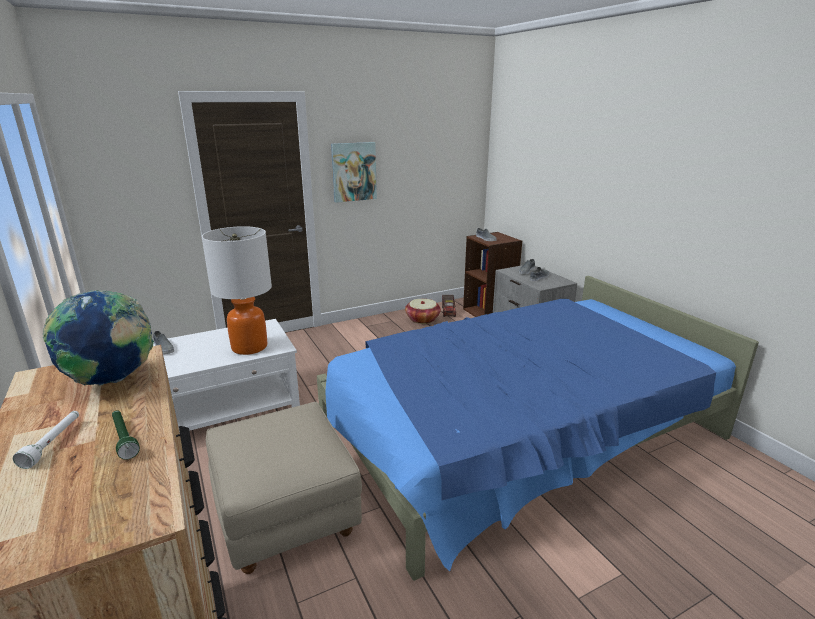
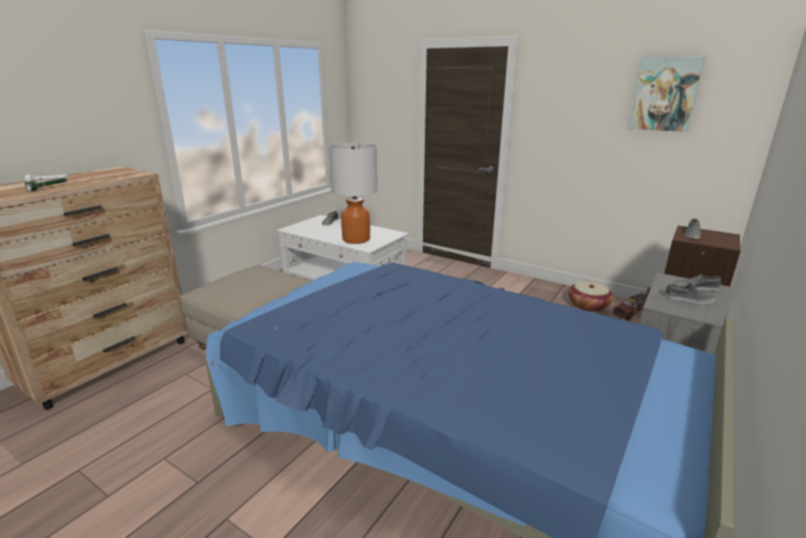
camera: 60 degrees right, 0 degrees up
(112, 380) = (111, 176): globe -> none
(353, 172) = (556, 122): picture -> picture (664, 94)

